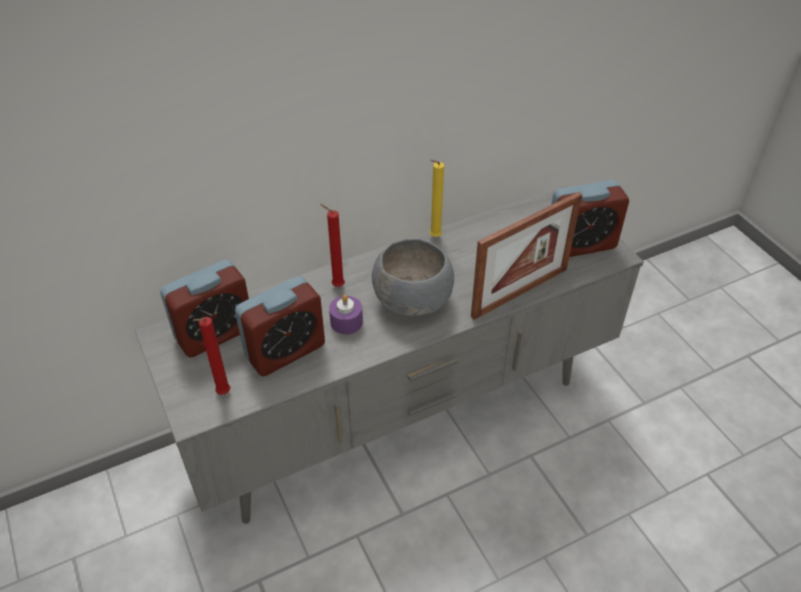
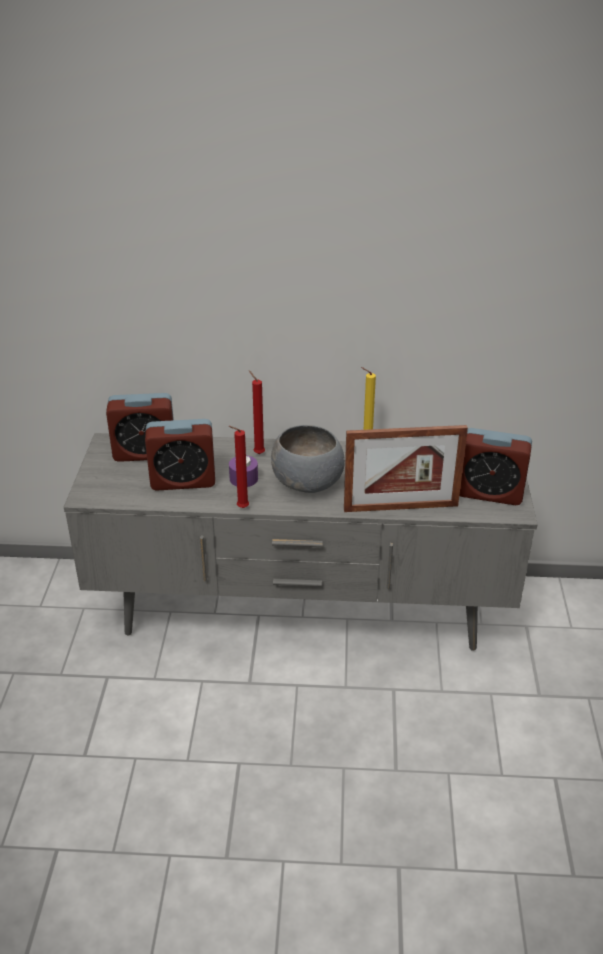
camera: 30 degrees right, 10 degrees down
(221, 394) = (117, 490): red candle -> red candle (241, 508)

